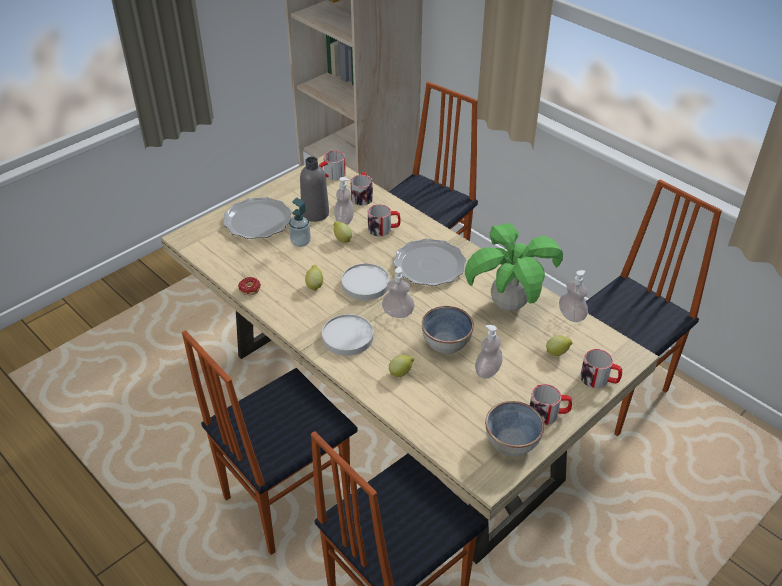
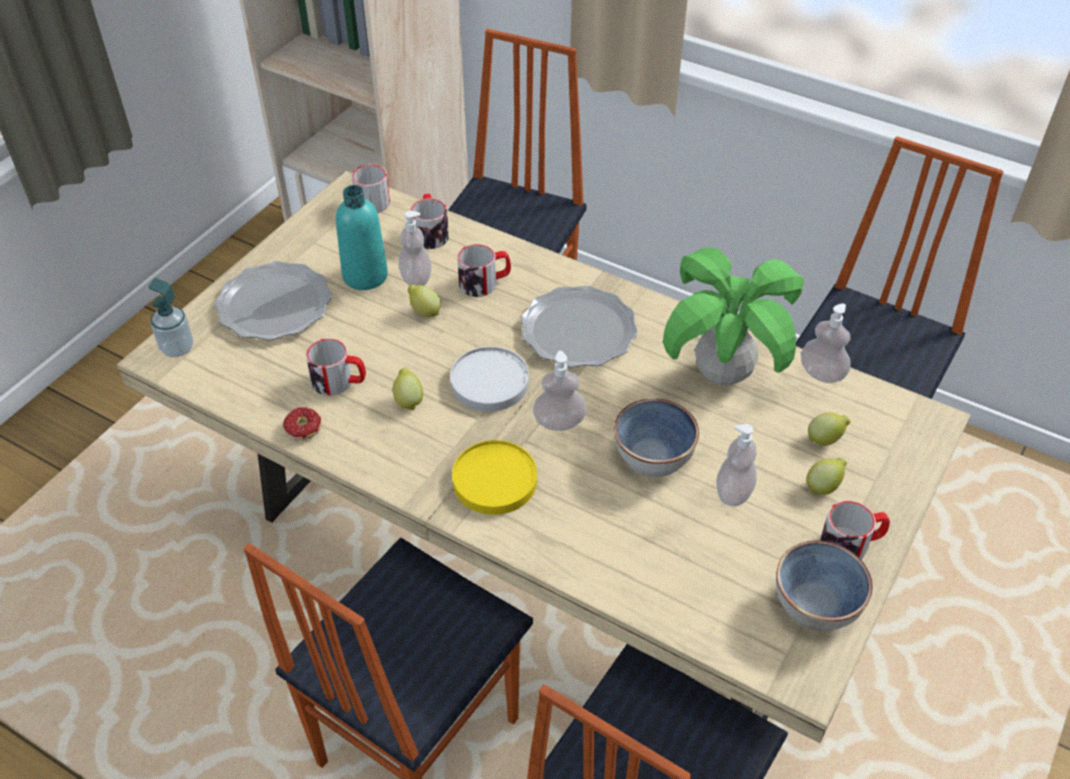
camera: 15 degrees left, 5 degrees up
(300, 242) = (358, 329): soap dispenser -> soap dispenser (177, 348)
(315, 213) = (365, 276): grey bottle -> turquoise bottle
(347, 337) = (495, 481): white plate -> yellow plate
(401, 373) = (602, 525): lemon -> lemon (823, 486)
(599, 379) = (902, 470): mug -> mug (339, 382)

